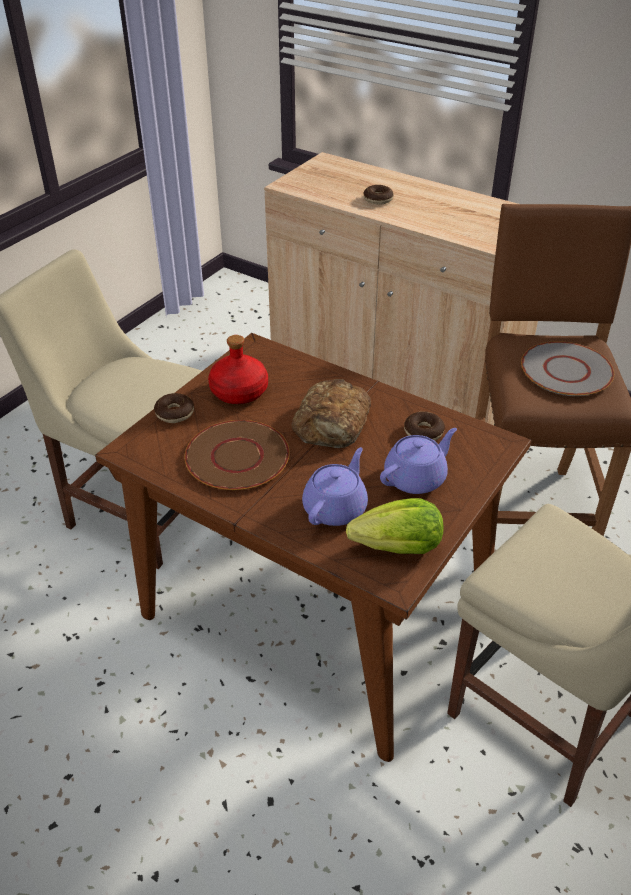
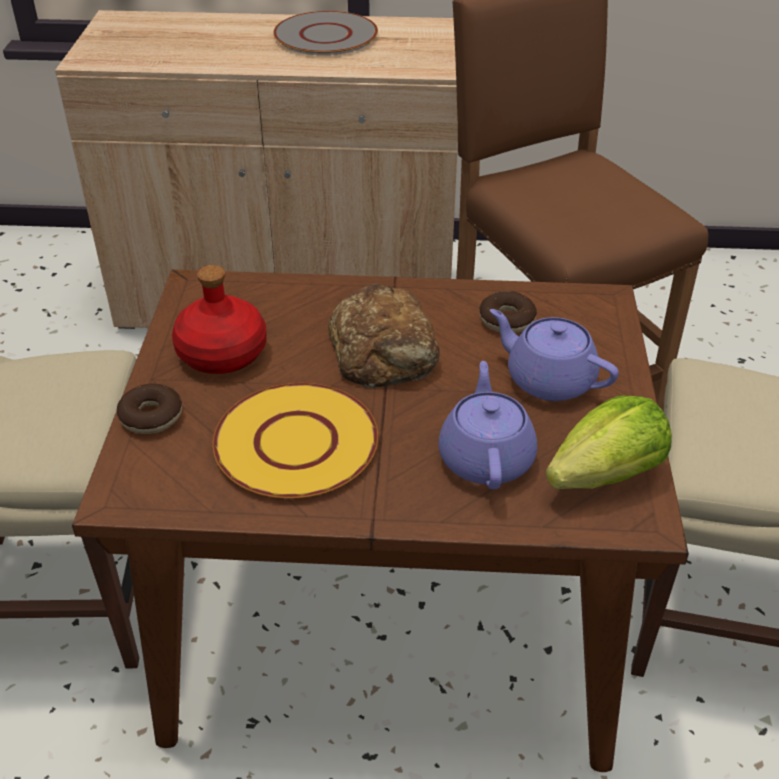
camera: 30 degrees left, 0 degrees up
(237, 457) = (297, 443): brown plate -> yellow plate
(378, 199) = (229, 50): donut -> none
(416, 478) = (548, 379): purple teapot -> purple teapot turned 75 degrees counterclockwise
(566, 371) = (590, 197): grey plate -> grey plate (325, 36)

